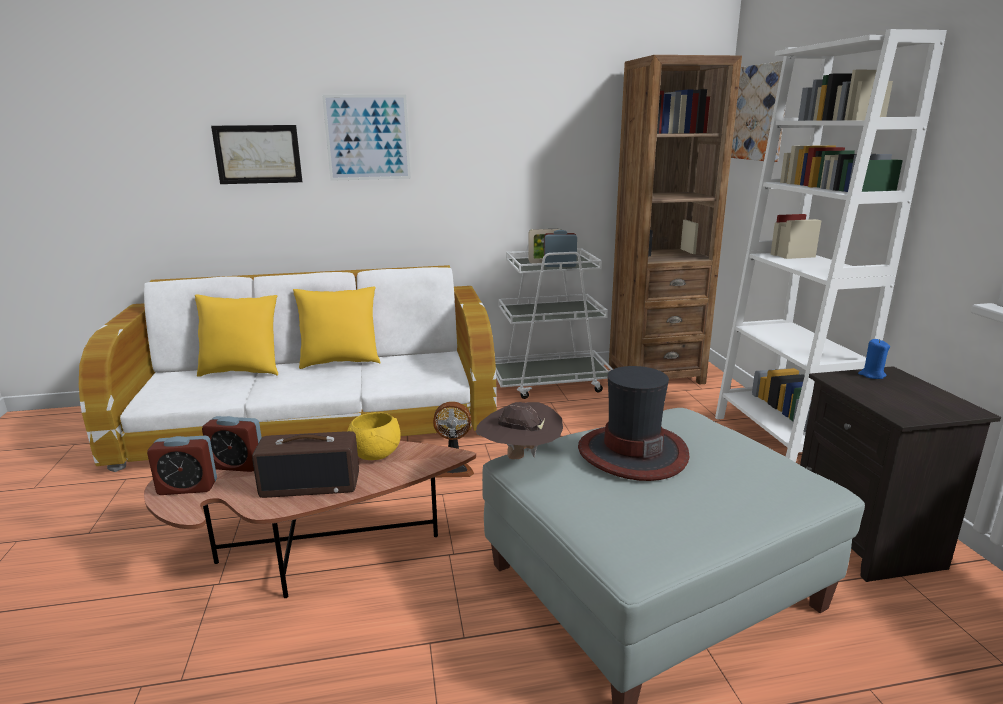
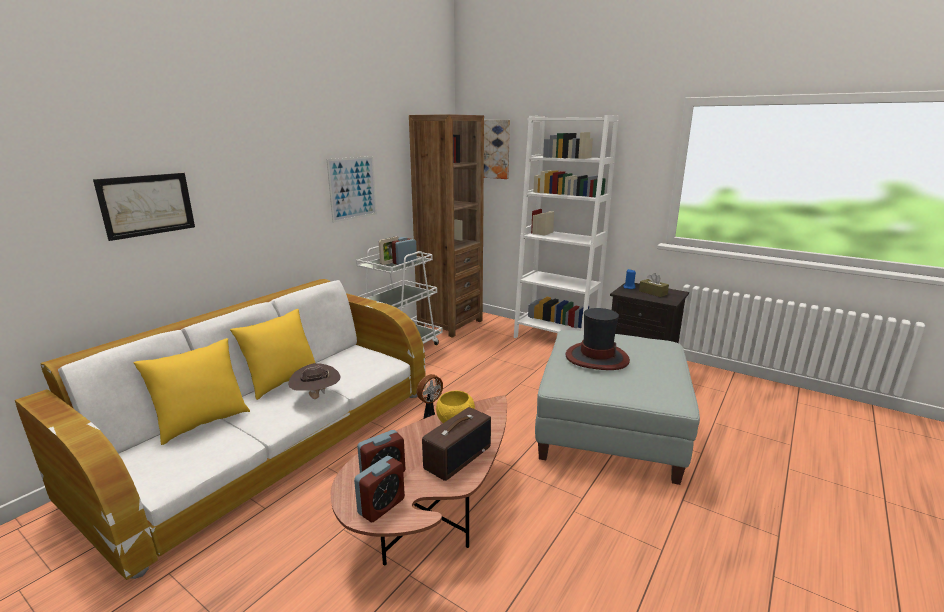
camera: 45 degrees left, 0 degrees up
(367, 137) = (248, 180): picture -> picture (352, 188)
(519, 457) = (558, 382): brown hat -> brown hat (316, 397)
(903, 395) = (653, 293): none -> brown tissue box

